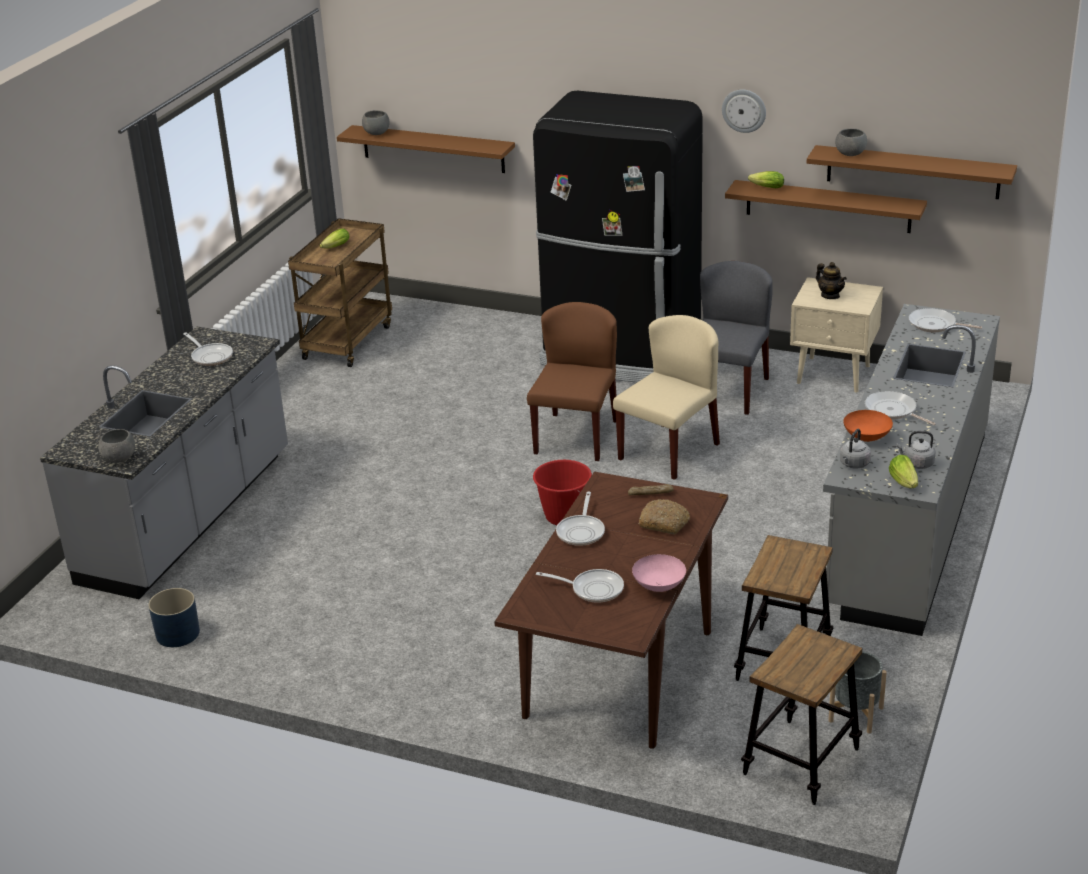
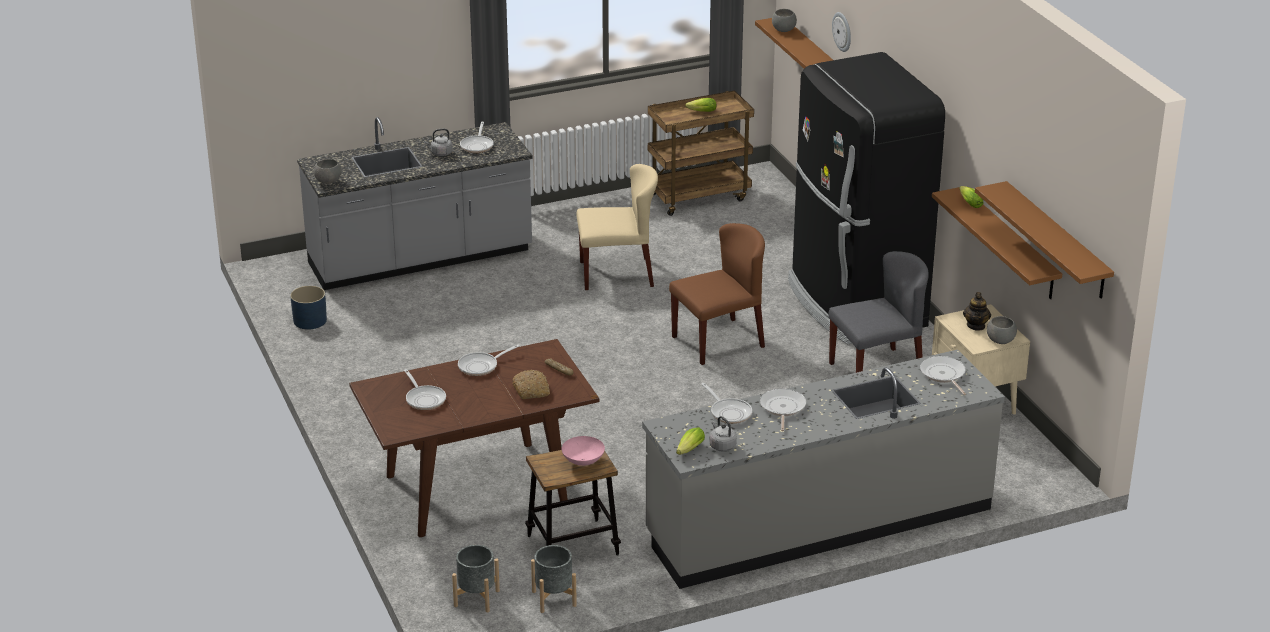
camera: 45 degrees right, 0 degrees up
(563, 516) = (615, 385): red bucket -> none
(659, 586) = (459, 419): pink bowl -> pink bowl (584, 461)
(669, 451) = (757, 385): beige chair -> beige chair (617, 273)
(744, 110) = (972, 125): wall clock -> wall clock (842, 31)
(801, 761) = (477, 598): stool -> grey planter
(850, 154) = (1012, 200): grey bowl -> grey bowl (1000, 341)
(853, 464) = (684, 422): grey kettle -> grey kettle (440, 153)
(866, 437) = (729, 412): orange bowl -> frying pan

